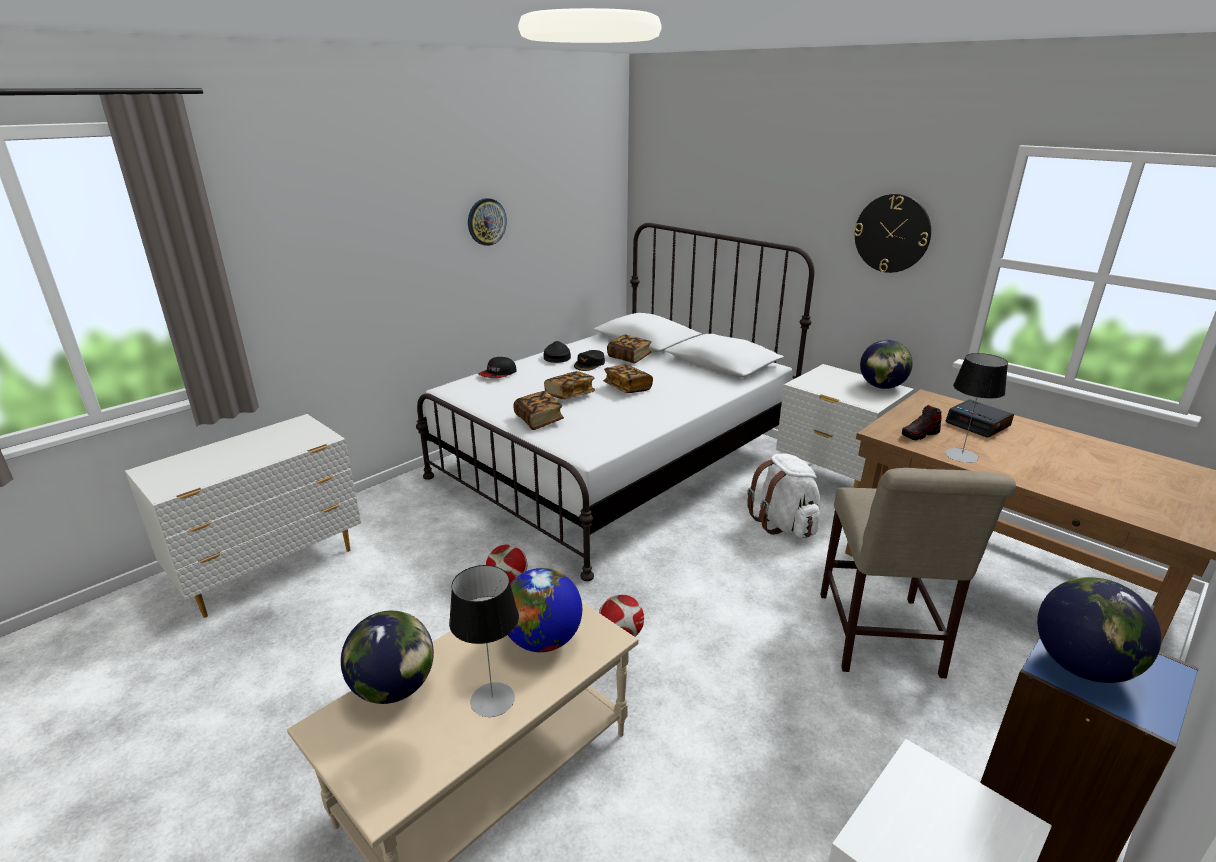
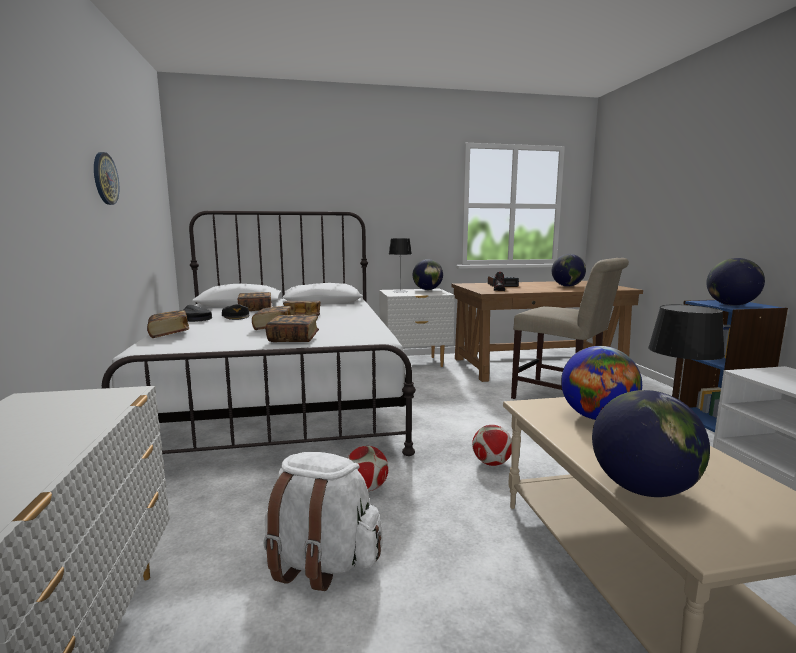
camera: 55 degrees left, 15 degrees down
(498, 374) = (169, 334): cap -> book
(784, 524) = (435, 384): white backpack -> white backpack (321, 562)
(892, 233) = (407, 197): wall clock -> none
(961, 455) = (529, 290): table lamp -> table lamp (400, 291)
(1089, 473) = (567, 286): none -> globe

